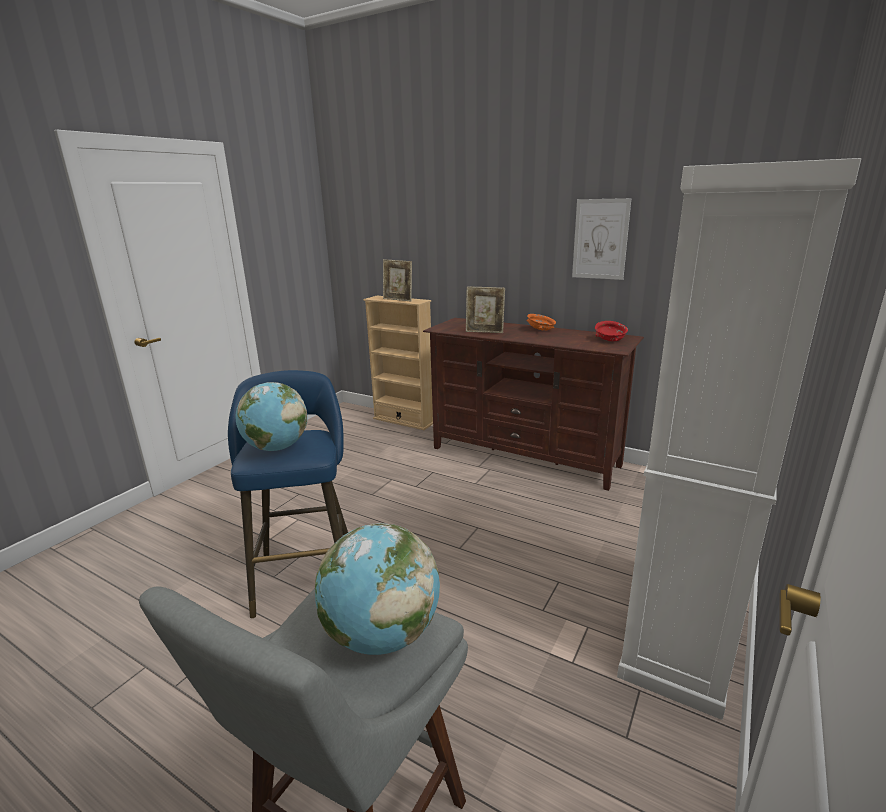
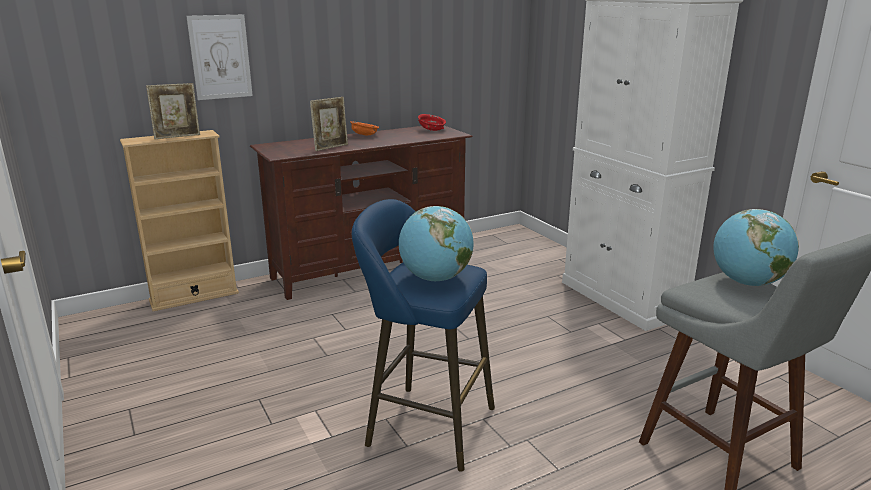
camera: 60 degrees left, 0 degrees up
(600, 239) = (395, 41): picture -> picture (220, 57)

